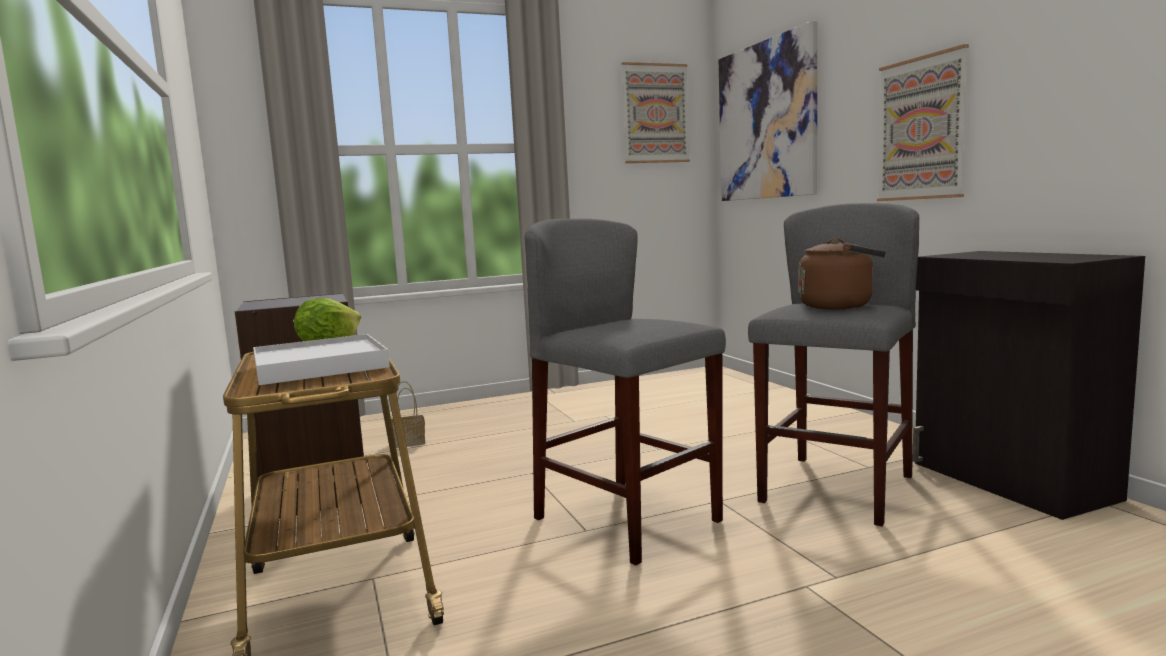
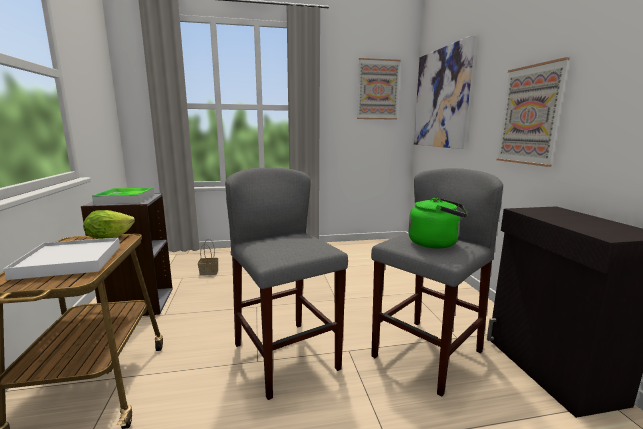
camera: 10 degrees right, 5 degrees up
(296, 301) = (125, 199): none -> tray
(840, 306) = (436, 243): brown kettle -> green kettle

